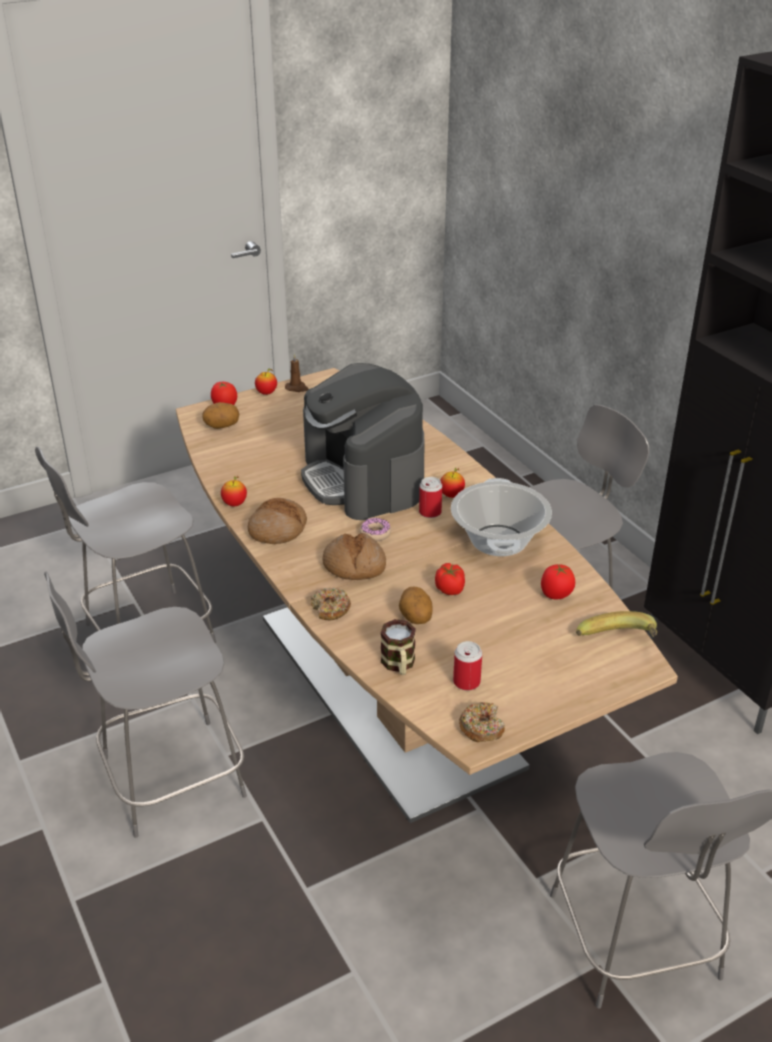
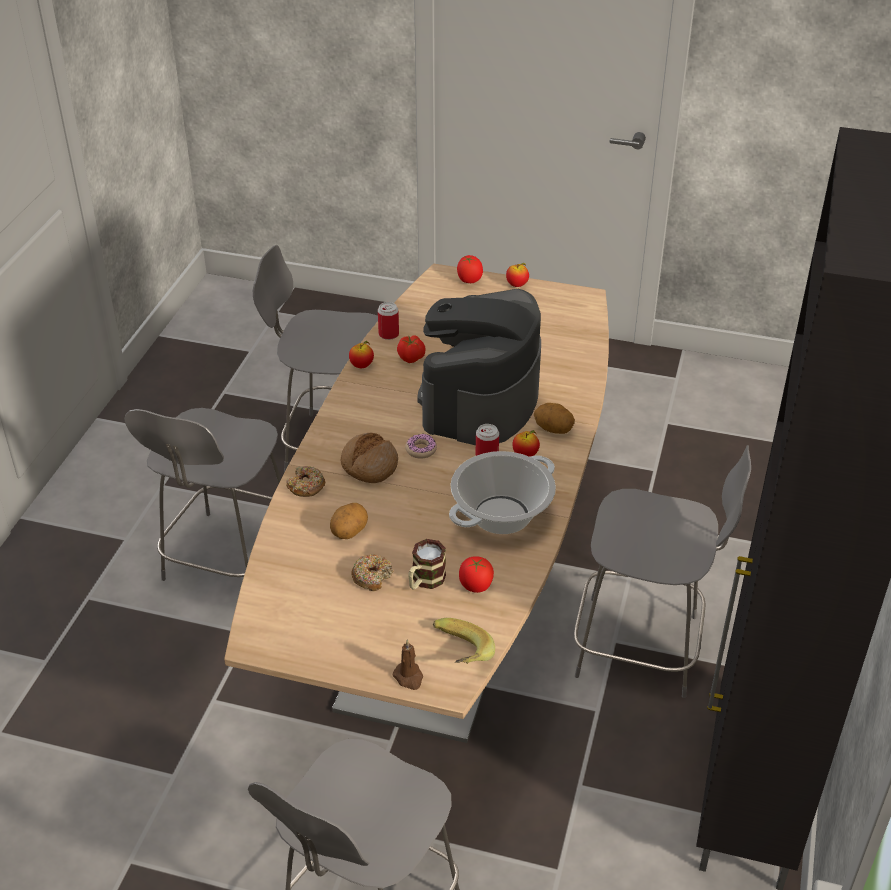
camera: 45 degrees right, 5 degrees up
(167, 778) = (227, 561): grey chair -> grey chair turned 90 degrees counterclockwise
(222, 426) = (443, 296): potato -> potato (553, 429)
(278, 529) = (361, 403): bread -> none
(297, 388) = (546, 293): brown candle -> brown candle (409, 677)
(399, 665) = (288, 557): mug -> mug (424, 581)
(450, 589) = (406, 528): tomato -> tomato (411, 358)
(466, 682) = (311, 601): can -> can (388, 334)
(481, 728) = (271, 639): donut -> donut (372, 577)

